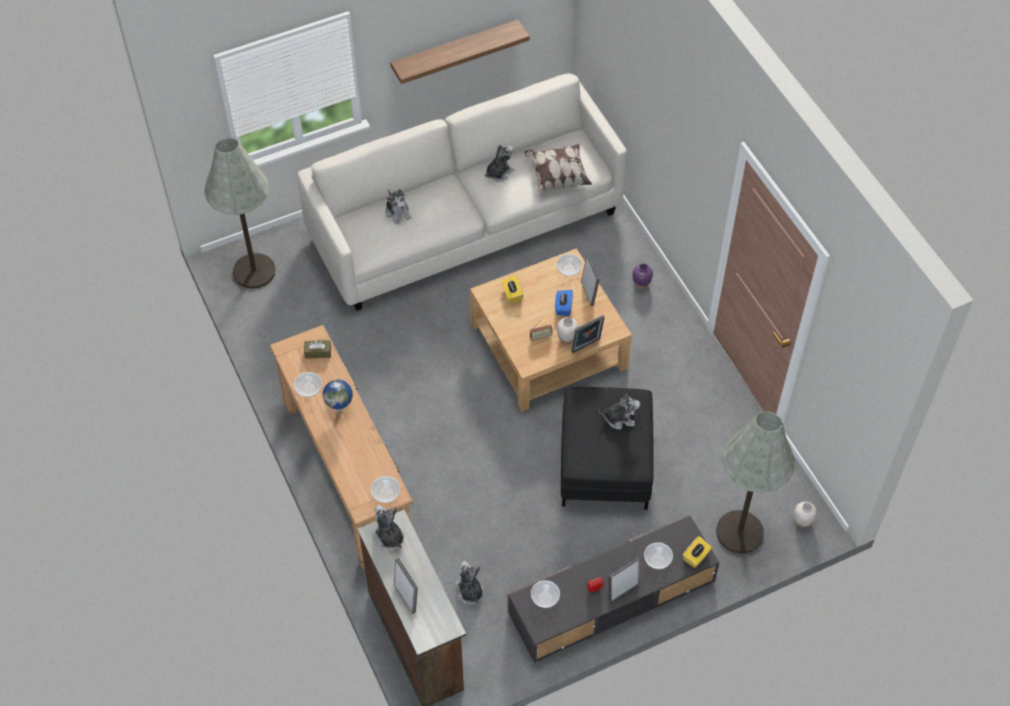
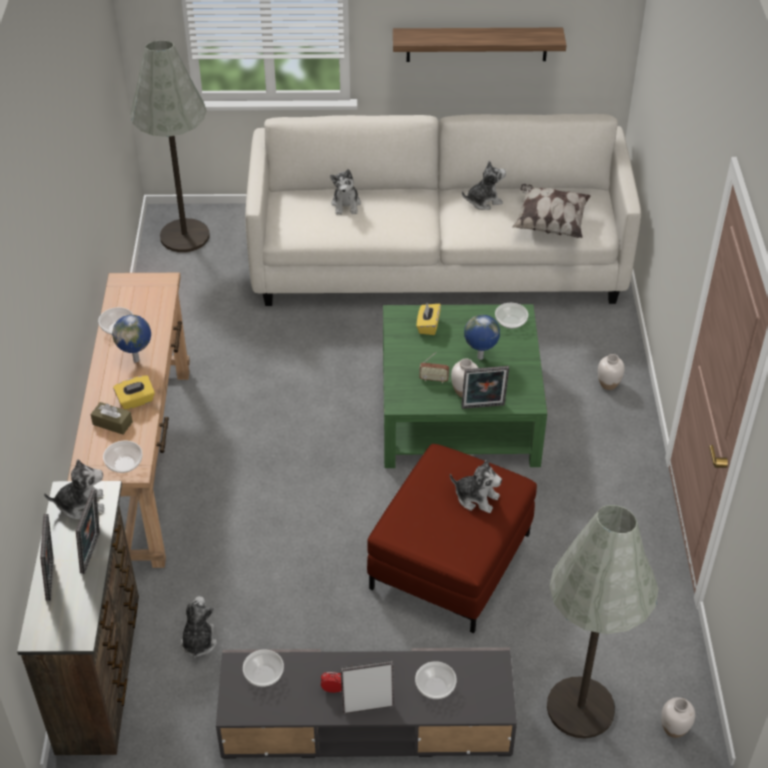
camera: 25 degrees right, 10 degrees down
(318, 352) = (154, 296): brown tissue box -> brown tissue box (112, 423)
(389, 537) = (81, 504): plush toy -> plush toy turned 90 degrees clockwise
(548, 345) = (458, 410): beige coffee table -> green coffee table
(563, 307) = (480, 358): blue tissue box -> globe
(589, 293) = (520, 353): picture frame -> picture frame (93, 553)
(604, 463) = (450, 560): black ottoman -> red ottoman
(641, 284) = (608, 384): purple vase -> white vase
(696, 557) = (488, 704): yellow tissue box -> yellow tissue box (136, 401)

